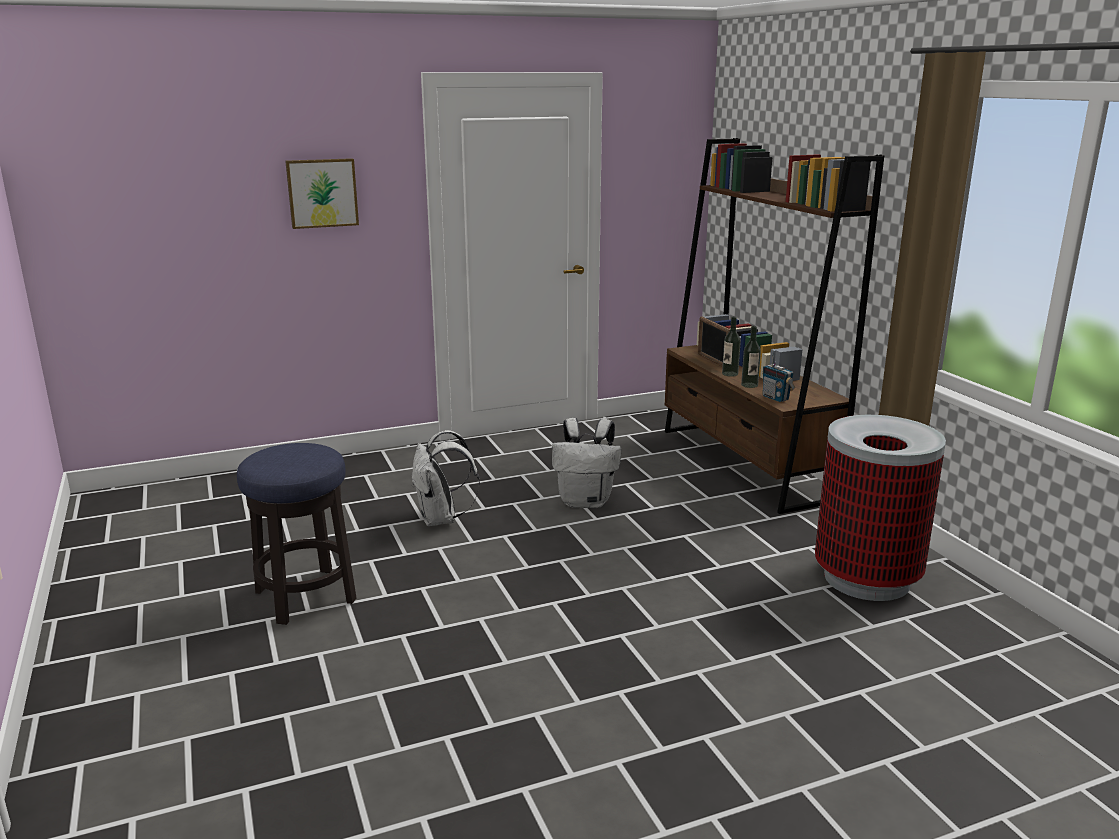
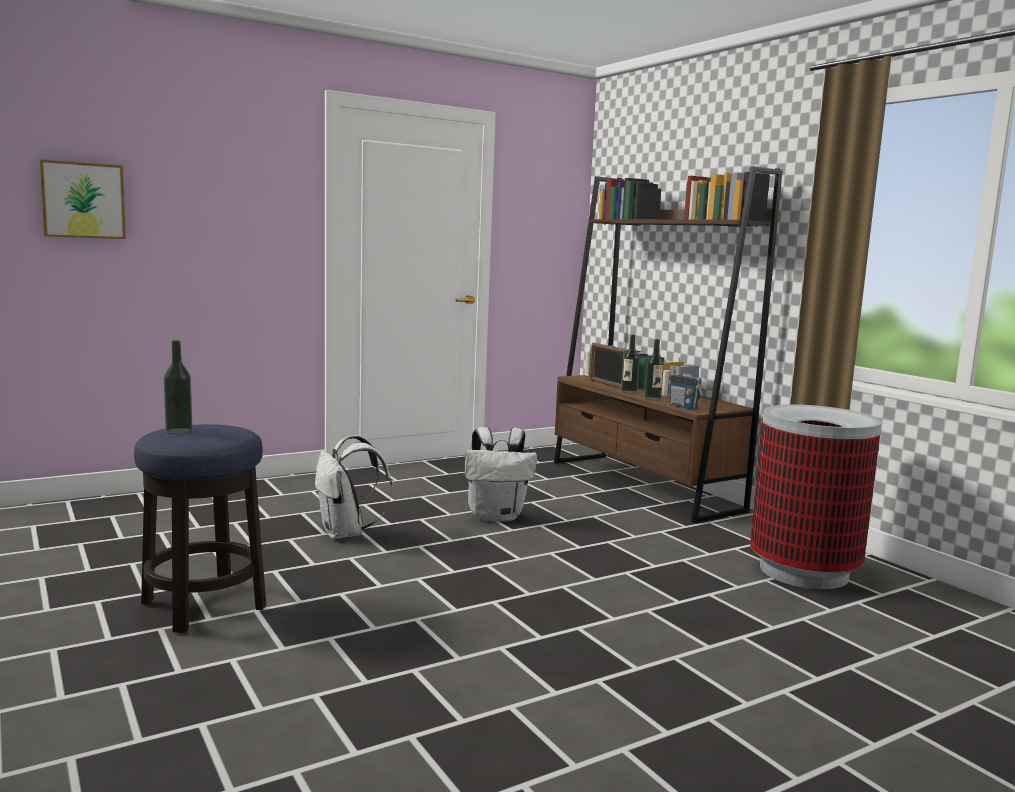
camera: 10 degrees left, 10 degrees down
(273, 455) = (179, 431): none -> bottle
(322, 193) = (218, 198): picture -> picture (83, 200)

